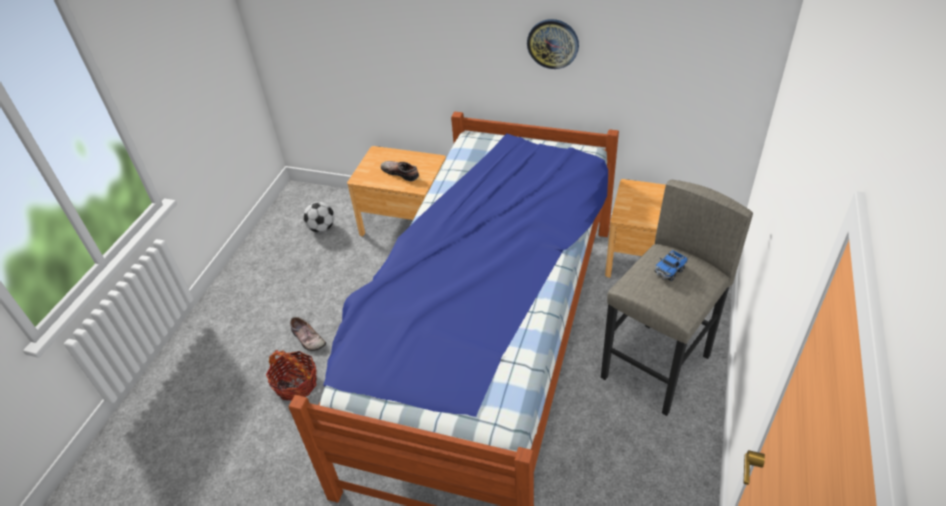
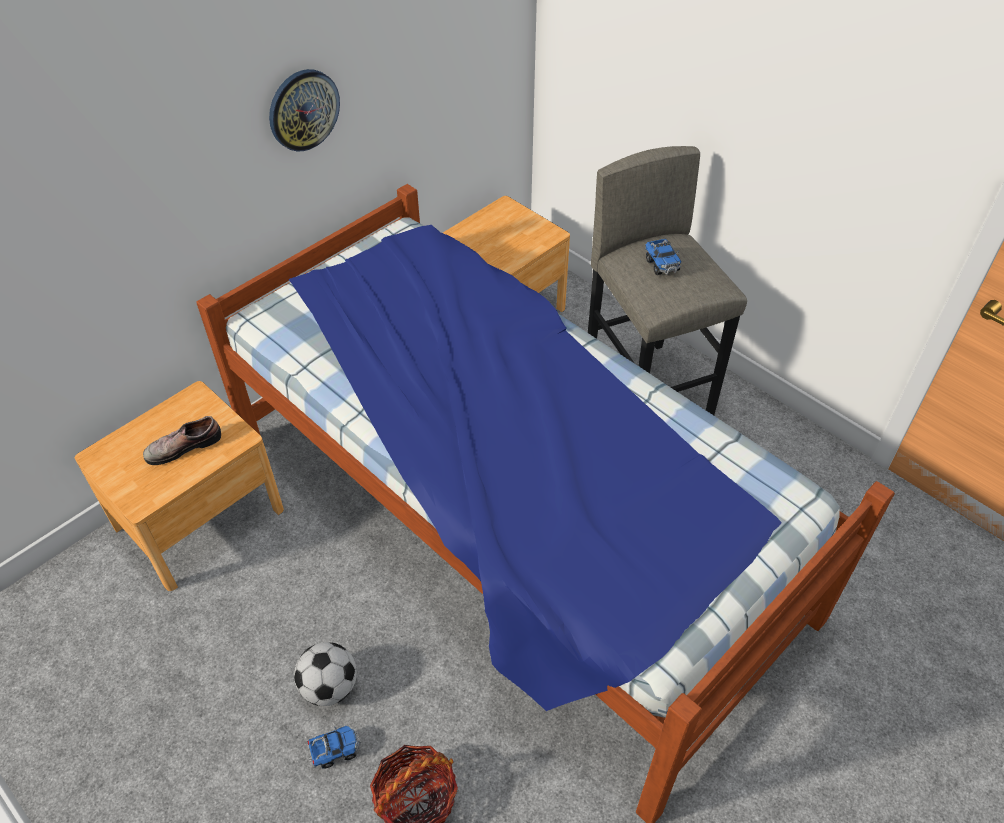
camera: 65 degrees left, 5 degrees up
(307, 339) = (335, 751): shoe -> toy truck
(322, 228) = (101, 639): football -> football (329, 686)

